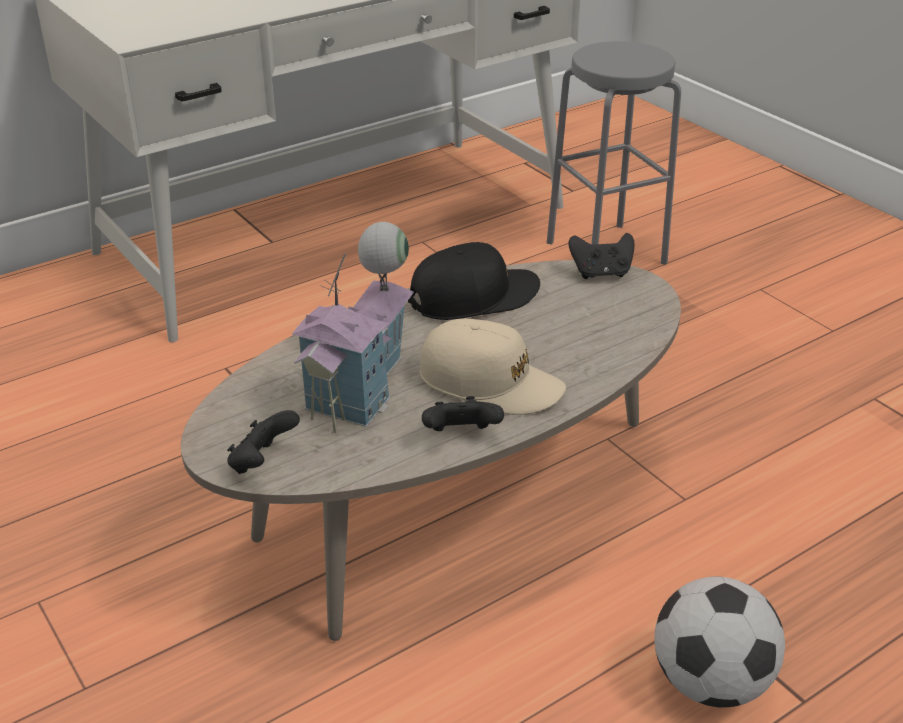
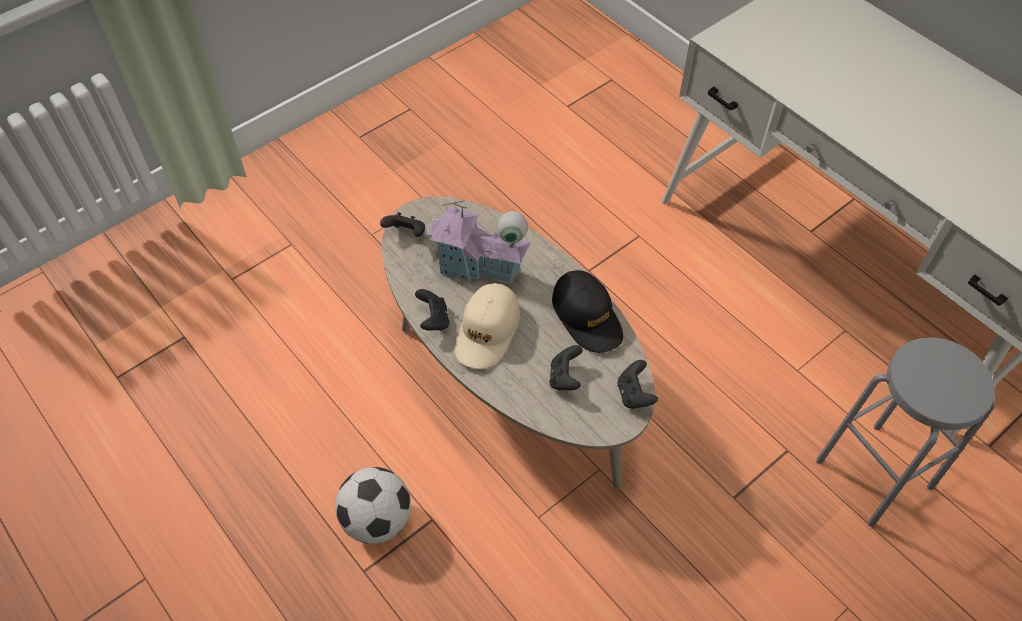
camera: 85 degrees right, 20 degrees up
(575, 321) = (565, 377): none -> black game controller

